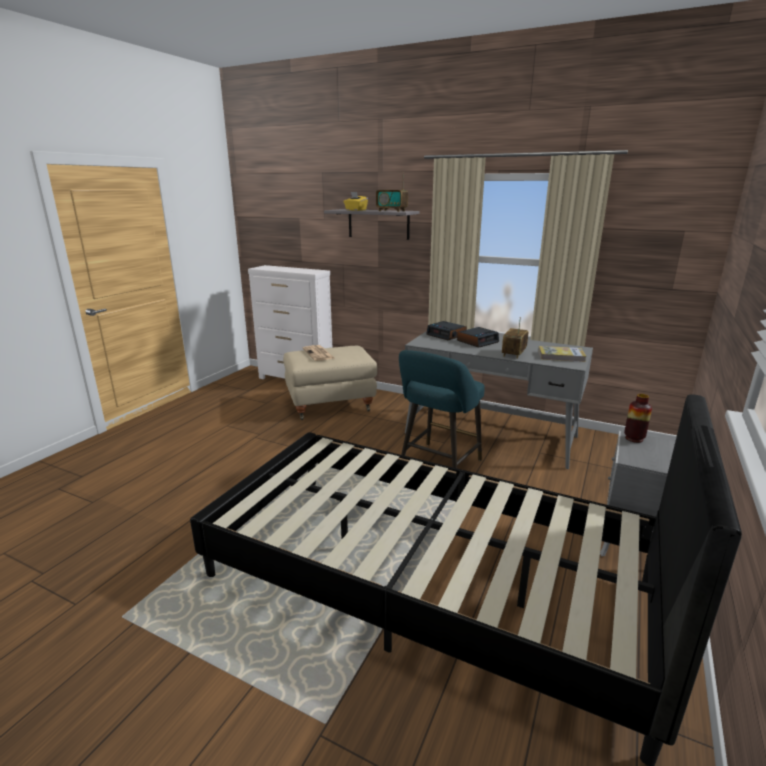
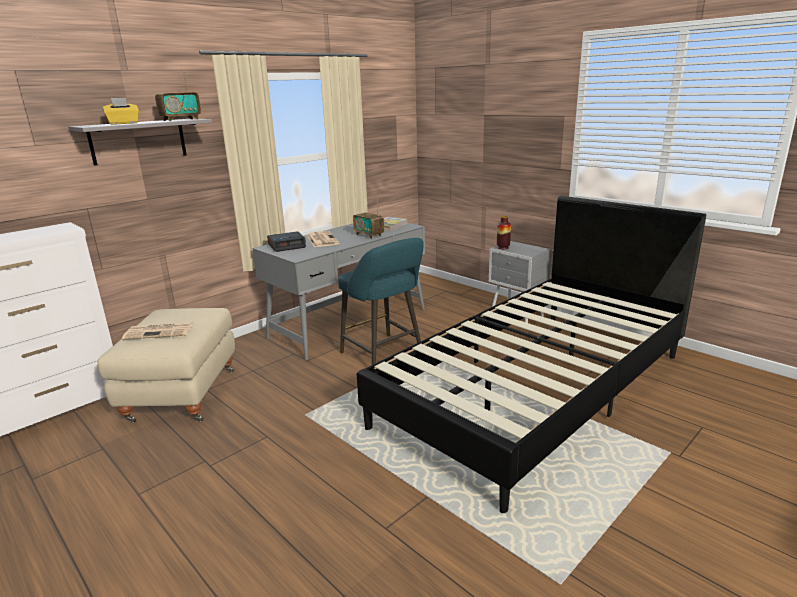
camera: 70 degrees left, 0 degrees up
(477, 341) = (322, 239): alarm clock -> newspaper

